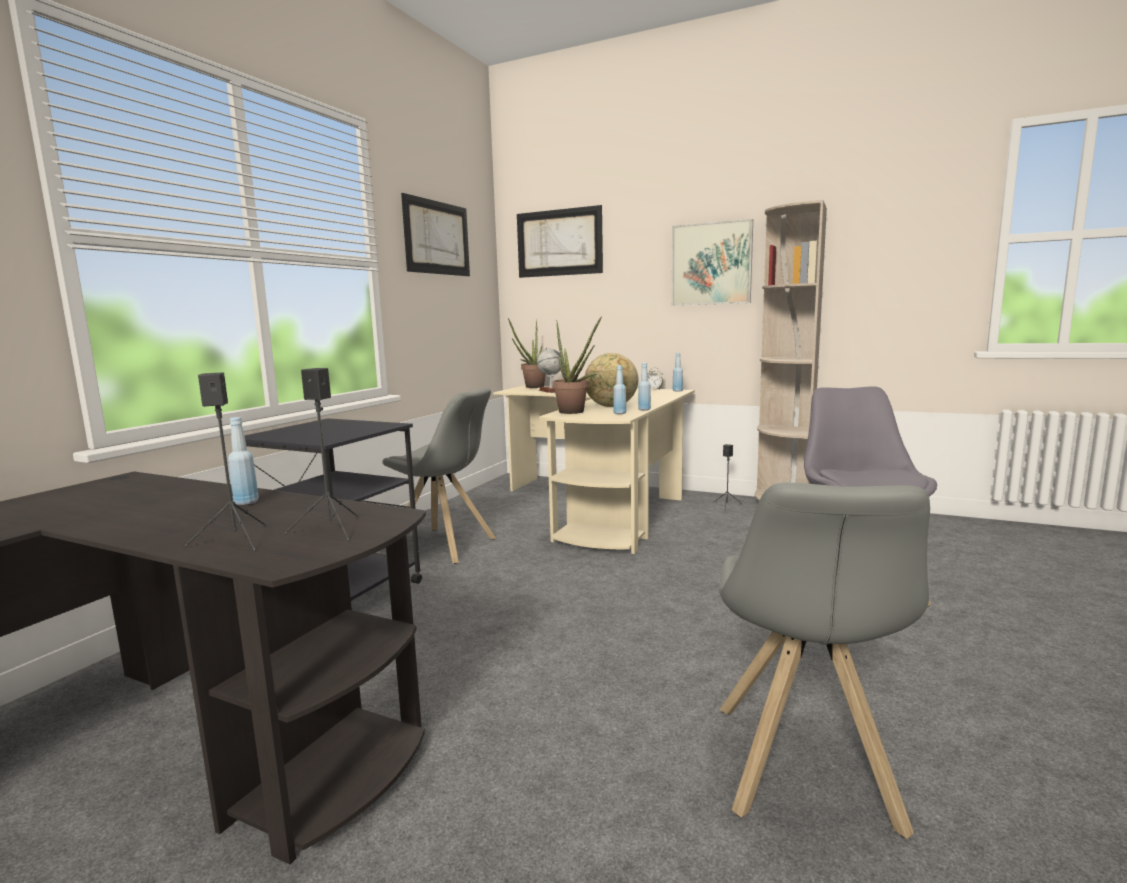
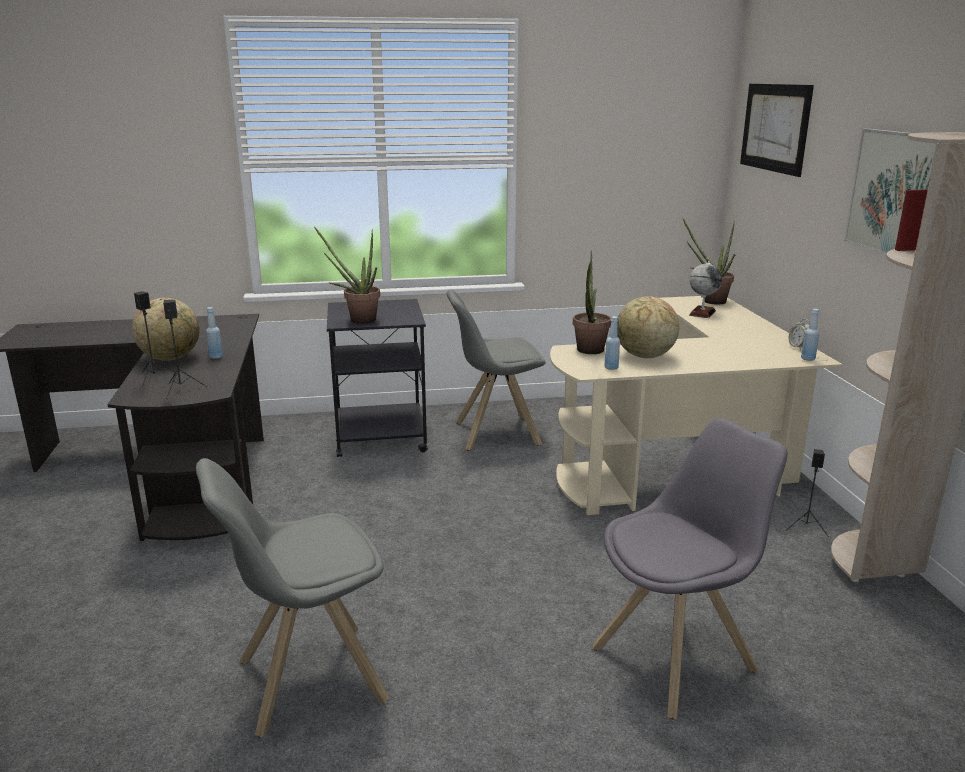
camera: 55 degrees right, 10 degrees up
(170, 524) = (171, 358): none -> globe
(332, 435) = (357, 320): none -> potted plant
(437, 238) = (615, 123): picture -> none
(444, 545) = (496, 433): grey chair -> grey chair turned 90 degrees clockwise
(644, 409) = (649, 372): blue bottle -> none

